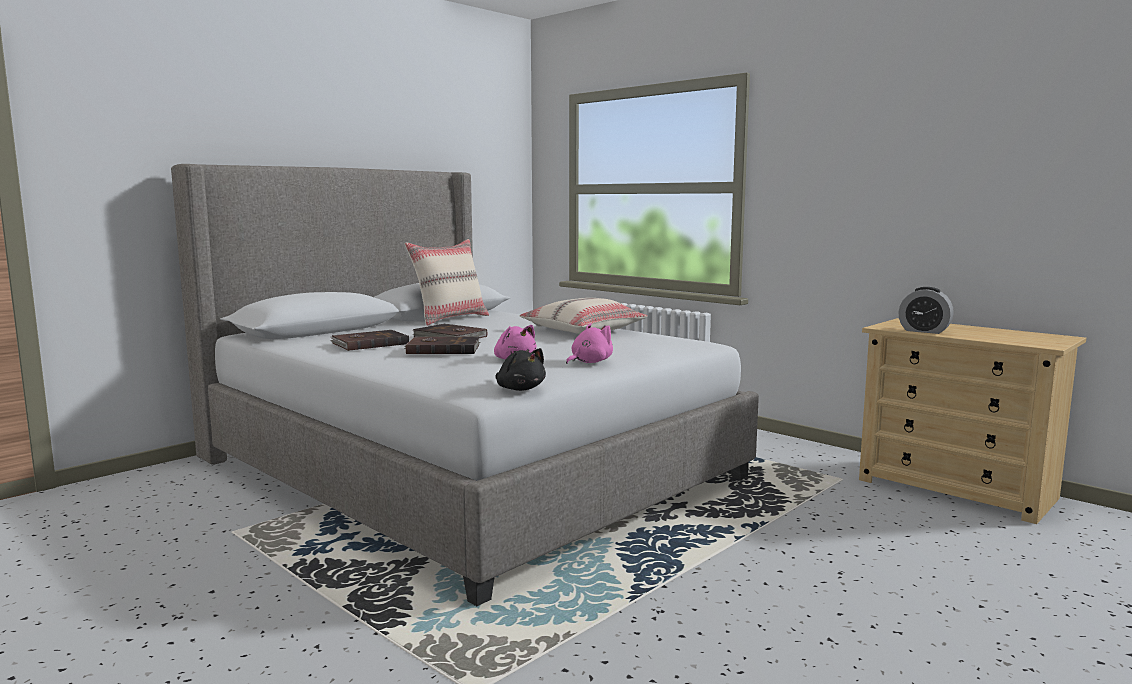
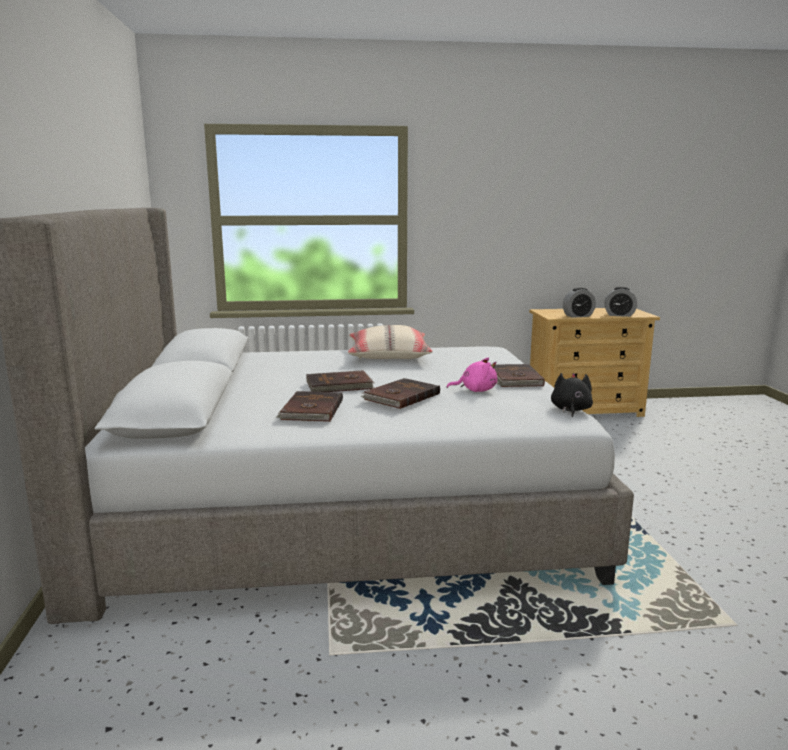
camera: 50 degrees left, 5 degrees up
(450, 319) = (243, 369): beige pillow -> none
(520, 389) = (570, 410): black plush toy -> black plush toy turned 75 degrees counterclockwise
(589, 362) = (514, 379): pink plush toy -> brown book
(998, 339) = (619, 315): none -> alarm clock

